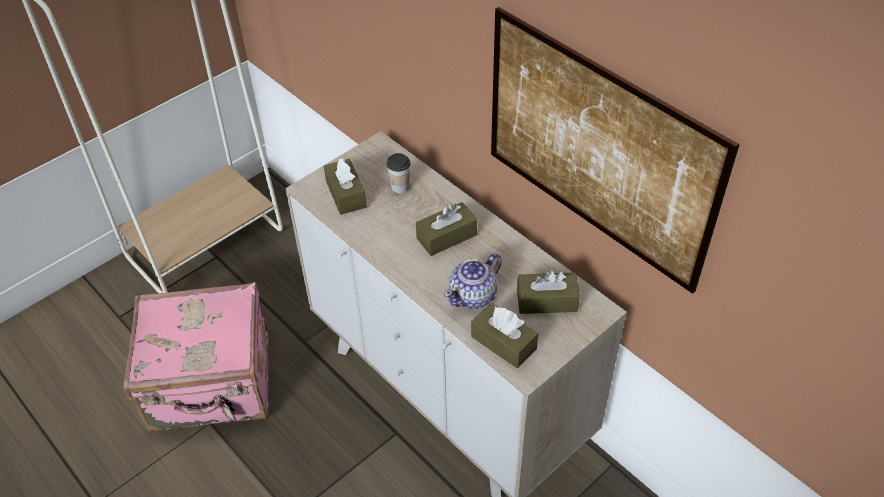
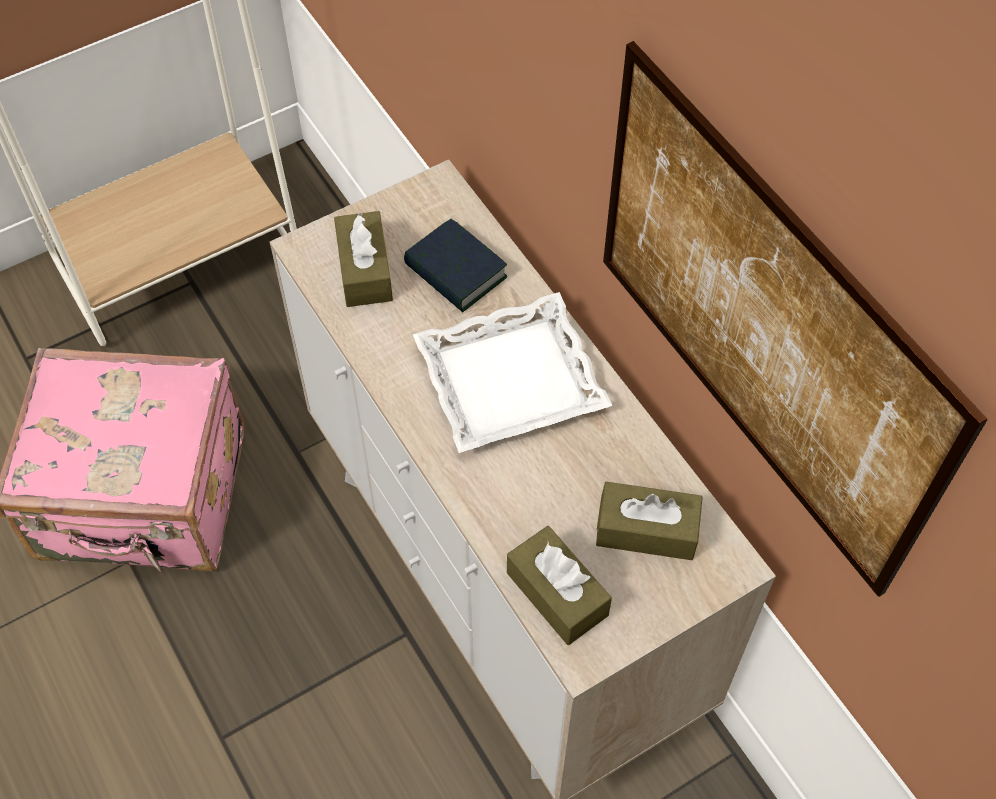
camera: 10 degrees right, 10 degrees up
(400, 187) = (455, 272): cup -> book
(446, 236) = (510, 379): brown tissue box -> white tray
(474, 295) = (529, 498): teapot -> none

